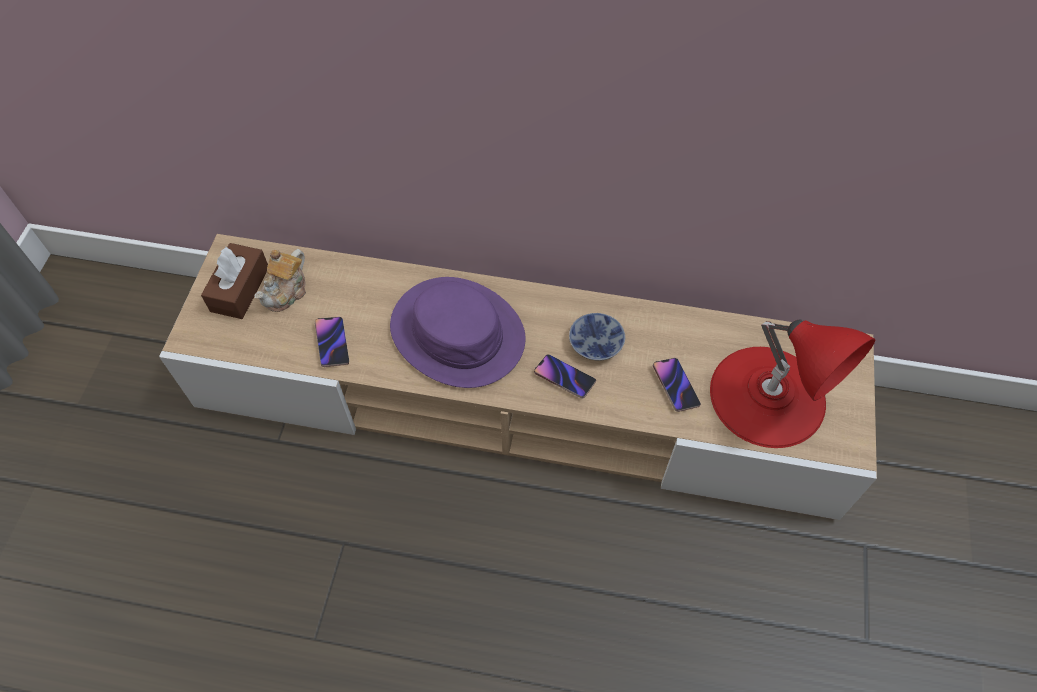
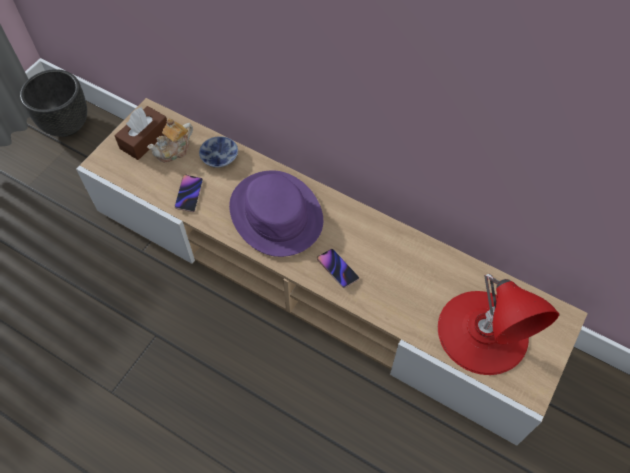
camera: 20 degrees right, 0 degrees up
(99, 305) = (67, 125): none -> black planter
(598, 343) = (372, 252): bowl -> bowl (221, 157)
(675, 386) = (416, 301): phone -> none

